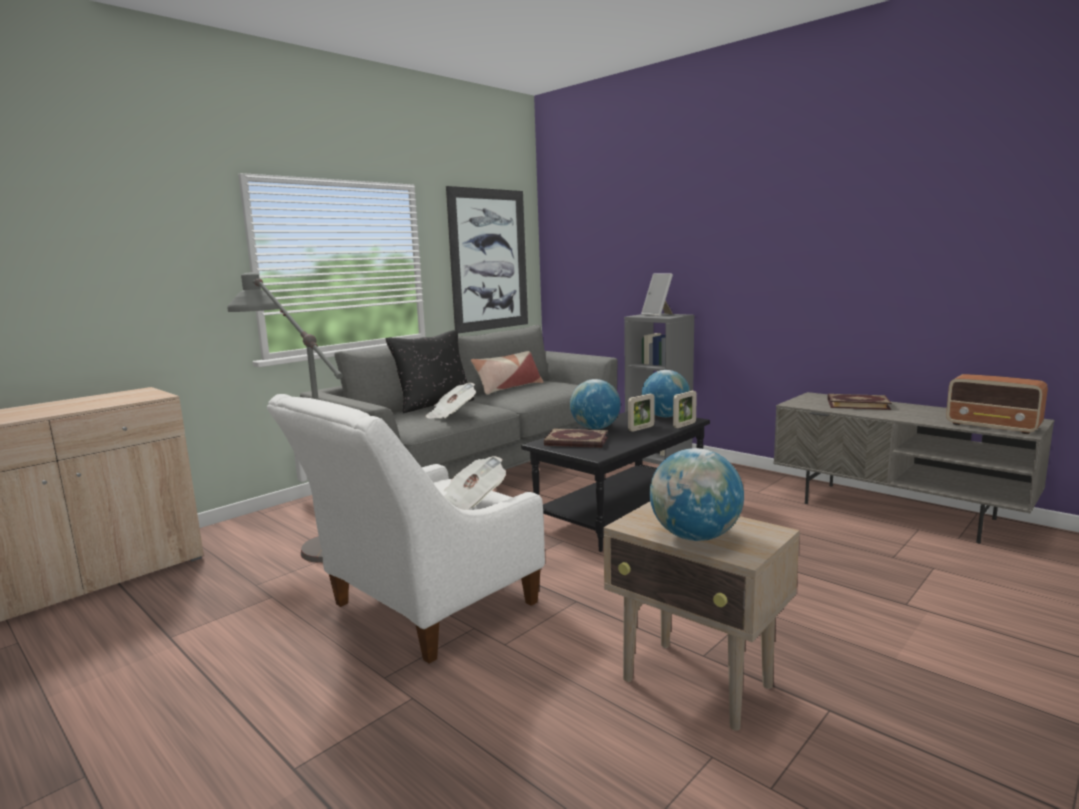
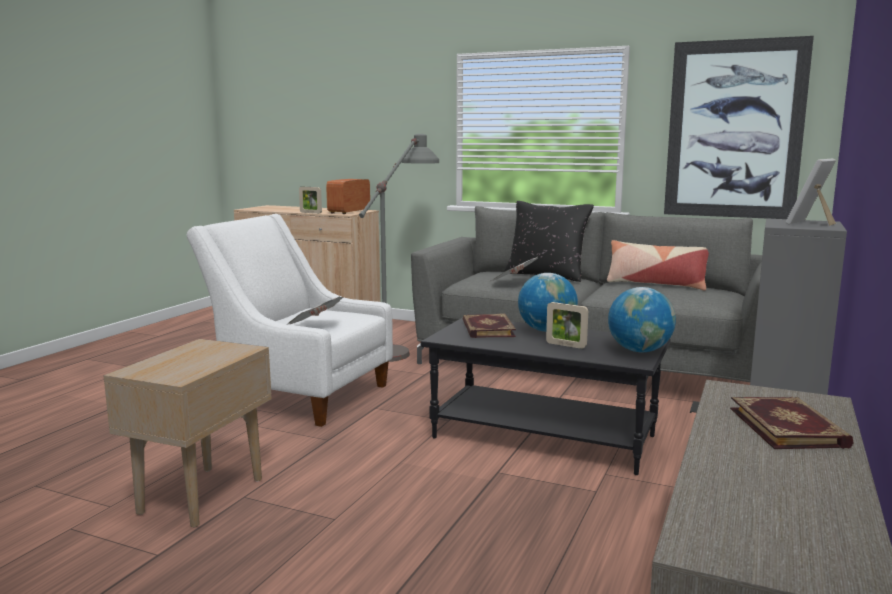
camera: 70 degrees right, 0 degrees up
(684, 425) = (603, 360): picture frame -> picture frame (310, 213)
(695, 537) = (172, 359): globe -> none
(993, 427) = (722, 525): radio -> radio (348, 211)

